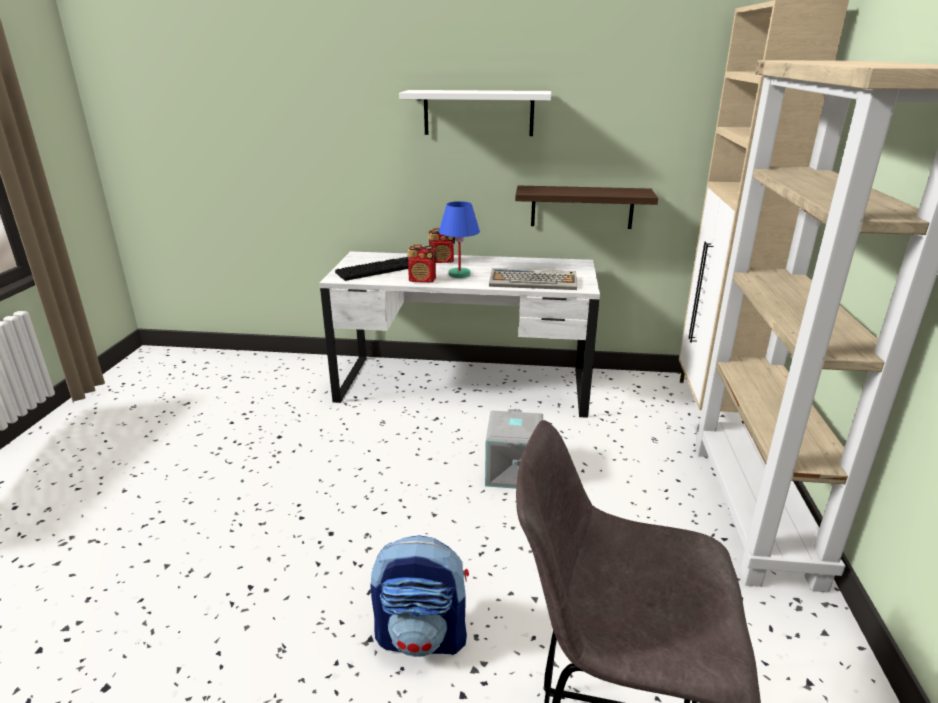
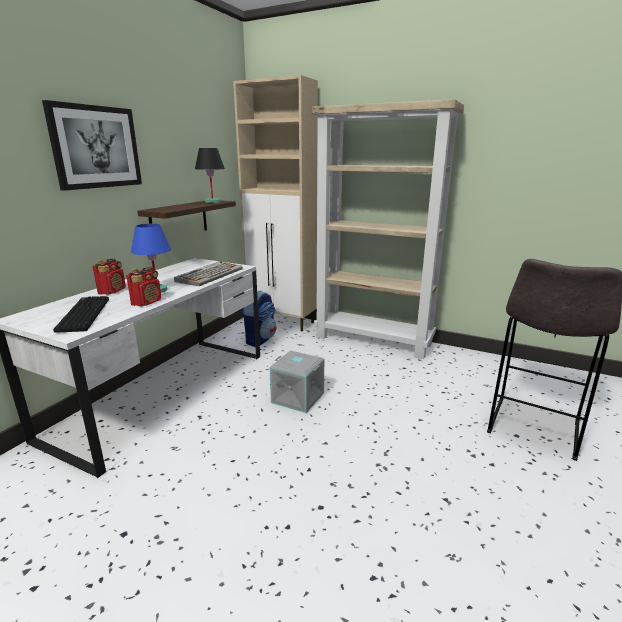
camera: 70 degrees left, 5 degrees down
(423, 636) = (445, 472): backpack -> backpack (260, 339)
(478, 113) = (96, 147): white shelf -> picture
(629, 192) = (212, 201): none -> black table lamp

